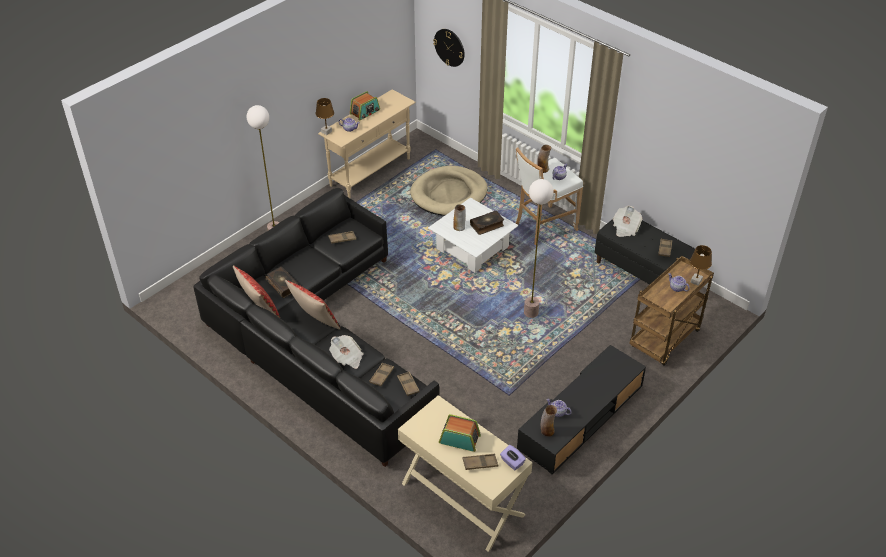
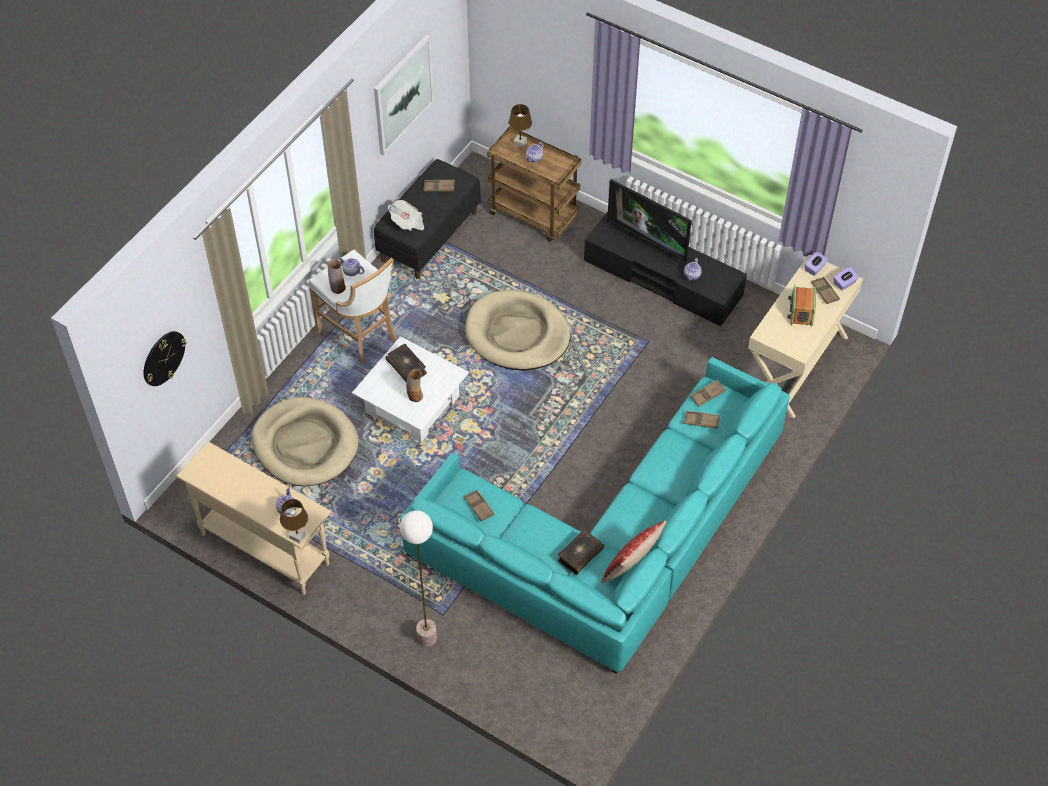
camera: 100 degrees left, 10 degrees up
(315, 322) = (633, 505): pillow -> none
(319, 339) = (610, 539): black sofa -> turquoise sofa
(347, 358) = (683, 459): newspaper -> none
(365, 112) = (242, 497): radio -> none
(488, 482) = (844, 283): none -> purple tissue box
(530, 313) = (517, 334): floor lamp -> beige dog bed
(547, 431) = (719, 282): vase -> none
(600, 387) = (648, 244): none -> television
(688, 152) = (403, 94): none -> picture

